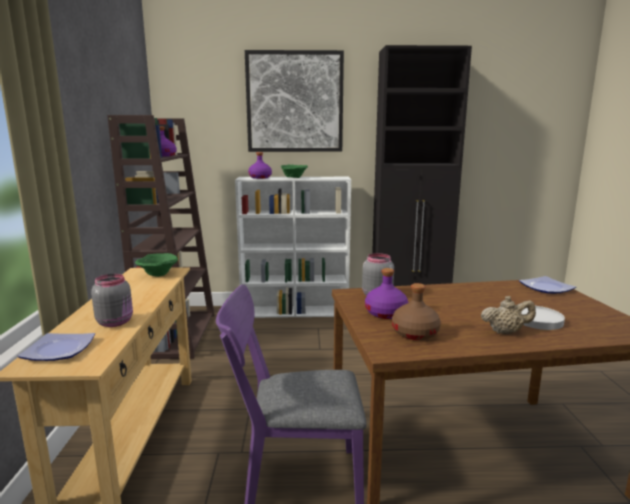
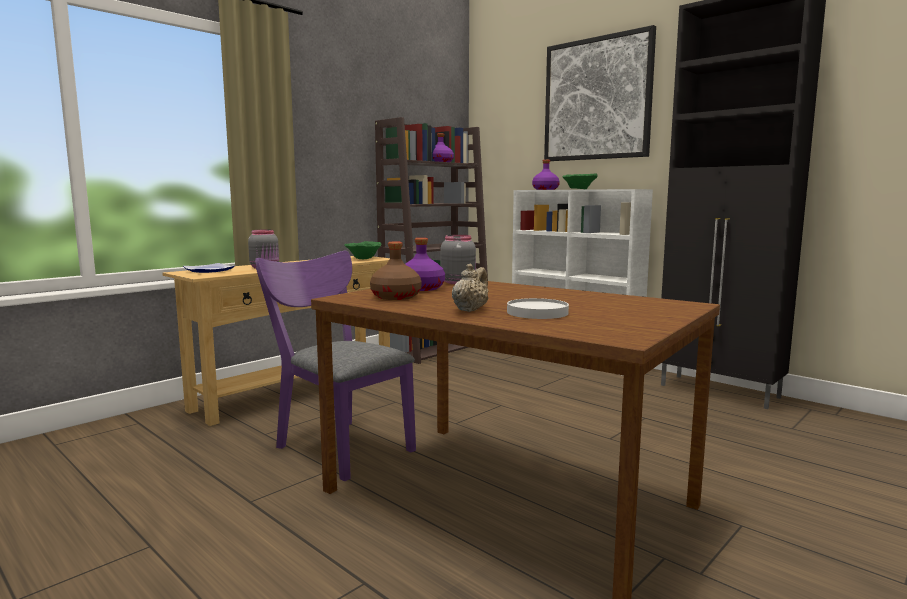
camera: 45 degrees right, 5 degrees down
(505, 332) = (470, 310): beige teapot -> beige teapot turned 105 degrees counterclockwise
(547, 288) = (667, 306): plate -> none

